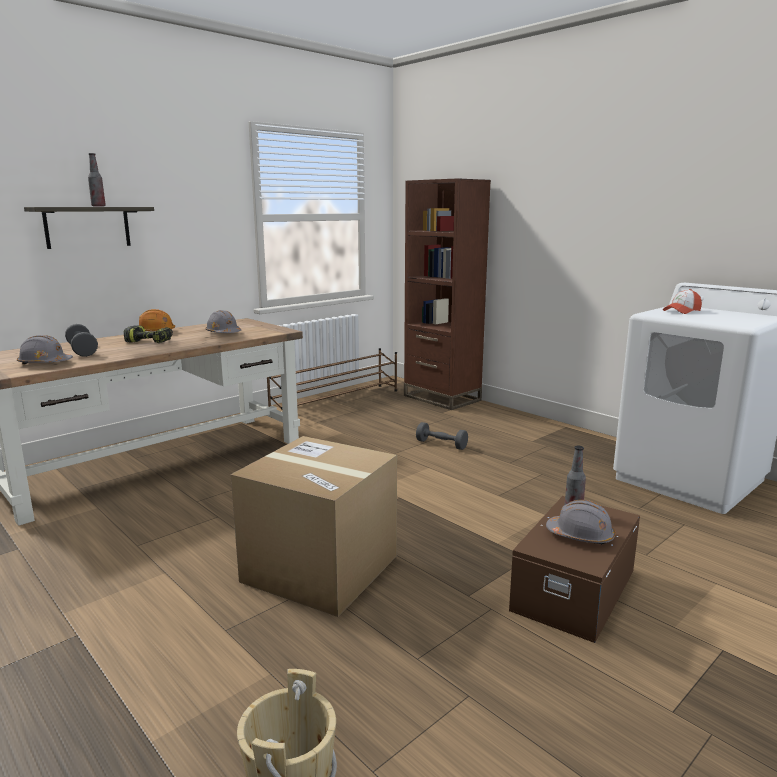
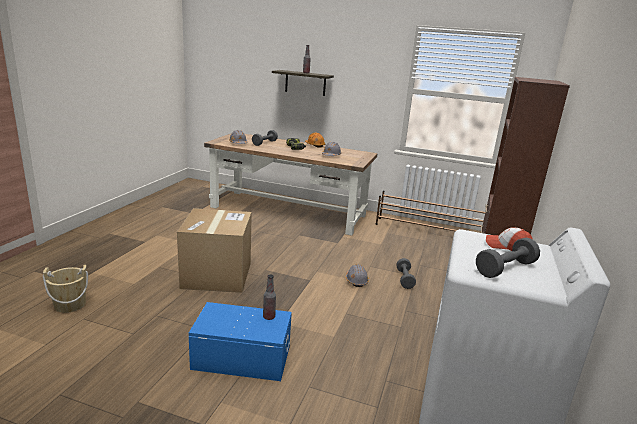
camera: 60 degrees right, 5 degrees up
(572, 589) = (242, 356): brown storage box -> blue storage box
(580, 535) = (236, 322): grey hard hat -> grey hard hat (356, 281)
(734, 318) = (505, 269): none -> grey dumbbell

